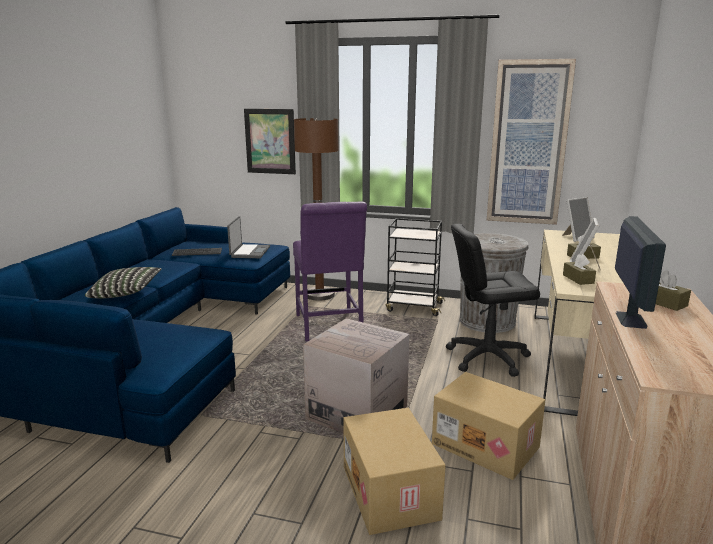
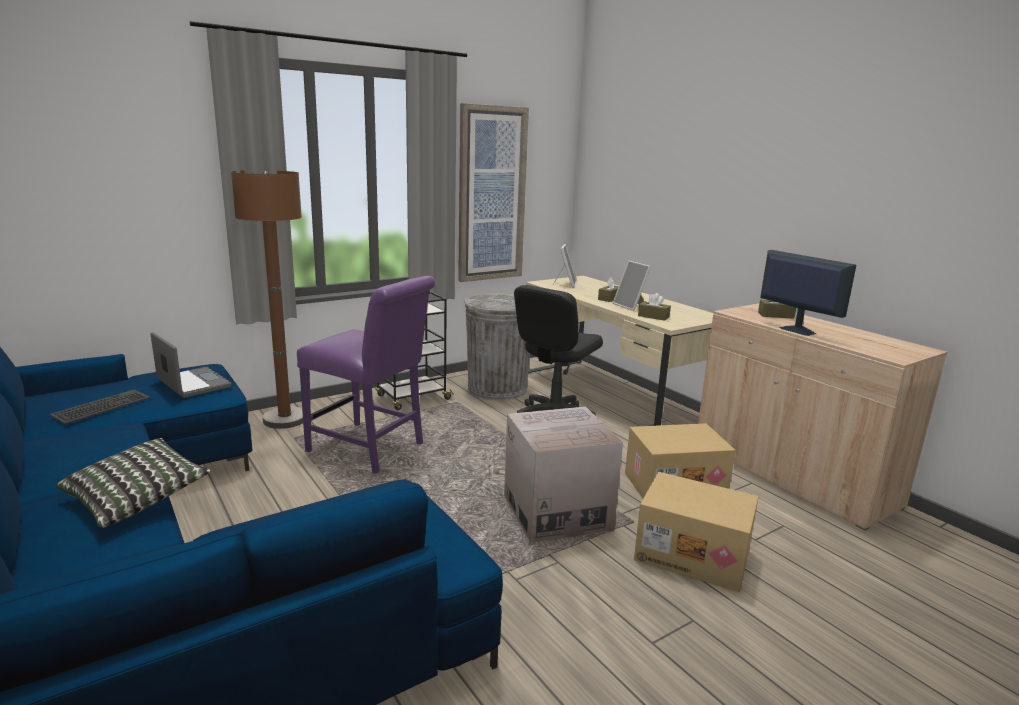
camera: 50 degrees left, 0 degrees up
(270, 141) = (162, 208): picture -> none

